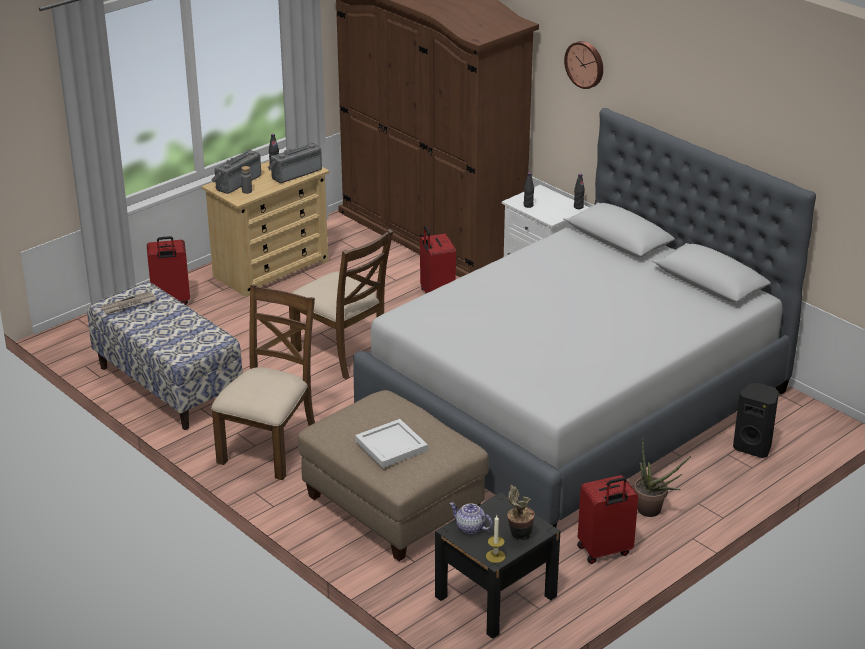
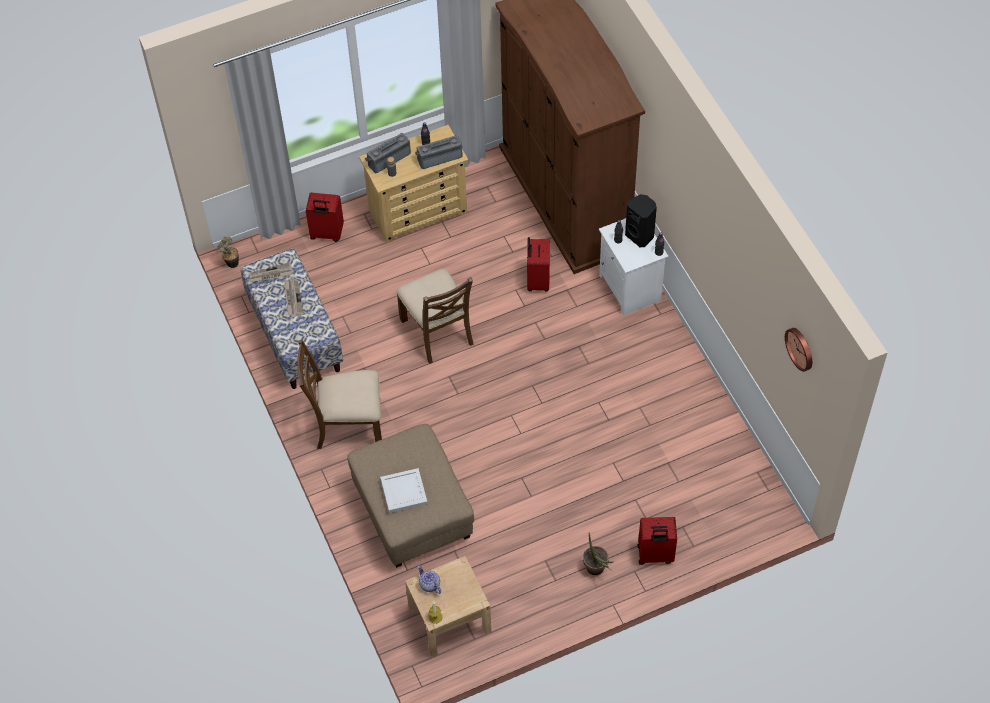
camera: 20 degrees right, 25 degrees up
(165, 318) = (293, 298): none -> newspaper
(270, 447) = (347, 424): brown chair -> brown chair turned 135 degrees counterclockwise
(495, 596) = (449, 619): black nightstand -> beige nightstand
(518, 535) = (459, 601): potted plant -> potted plant (231, 263)
(575, 404) = (592, 439): grey bed -> none
(585, 64) = (672, 161): wall clock -> wall clock (800, 348)
(604, 551) = (544, 599): red suitcase -> red suitcase (655, 555)
(753, 447) = (706, 525): black speaker -> black speaker (640, 235)

